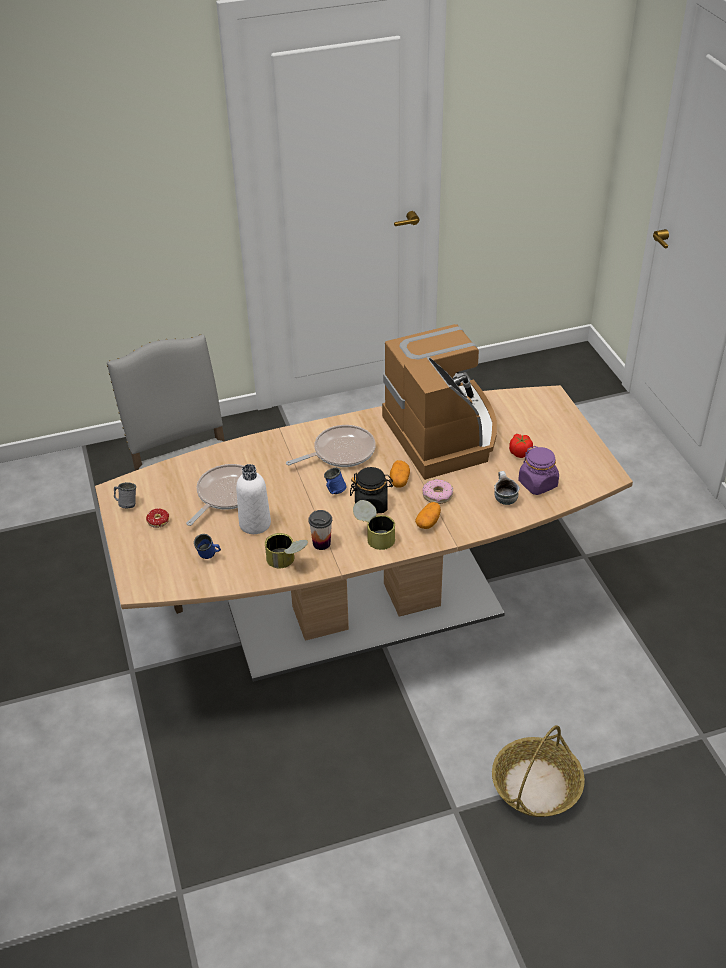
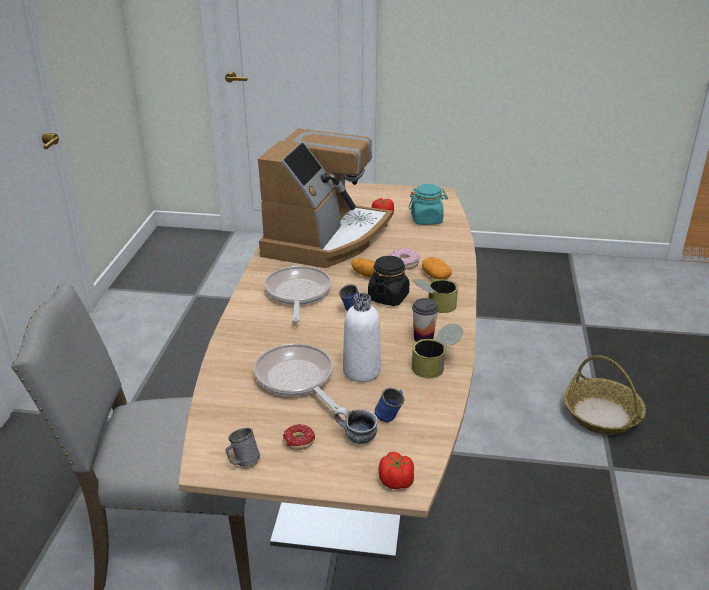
camera: 65 degrees left, 10 degrees down
(141, 580) = (396, 481): none -> tomato
(444, 434) = (325, 239): coffee machine -> coffee machine turned 105 degrees clockwise
(503, 498) = (432, 237): mug -> mug (355, 438)
(538, 484) = (427, 220): purple jar -> turquoise jar

